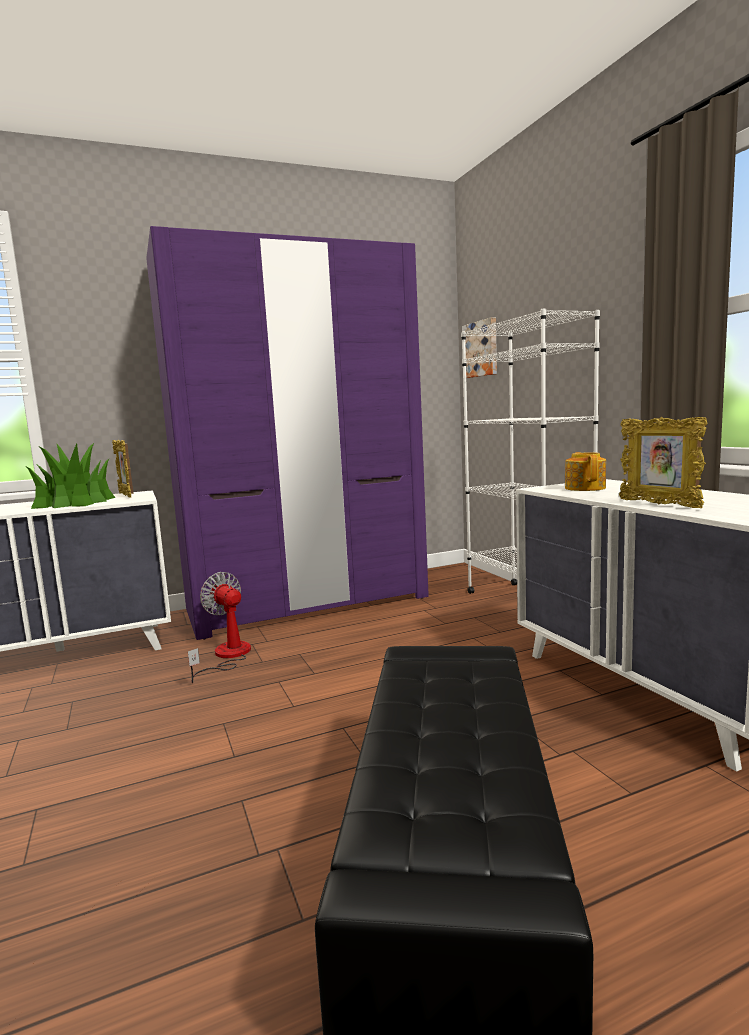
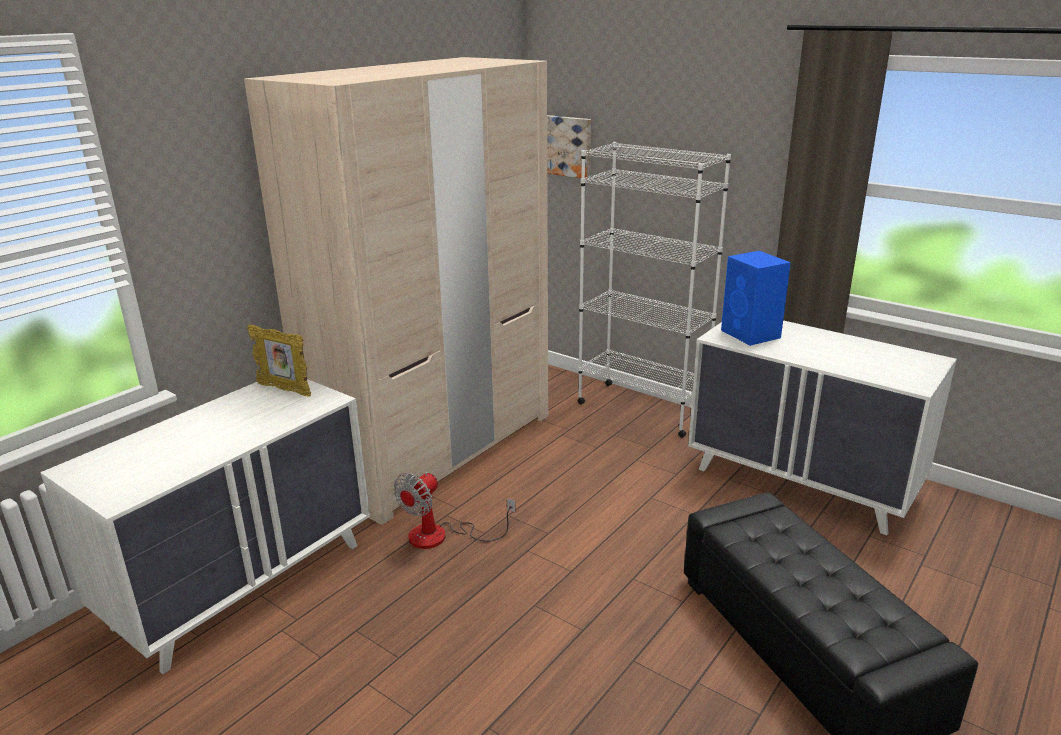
camera: 30 degrees left, 15 degrees up
(75, 502) = (252, 417): potted plant -> none
(227, 656) = (441, 536): fan -> fan turned 75 degrees counterclockwise
(307, 604) = (437, 449): purple wardrobe -> beige wardrobe
(585, 488) = (751, 334): teapot -> blue speaker
(659, 504) = (838, 365): picture frame -> none

